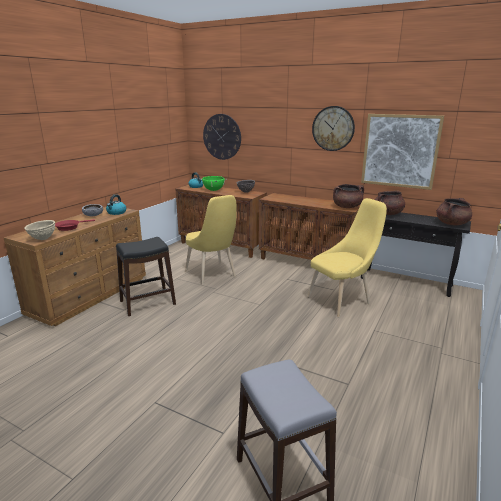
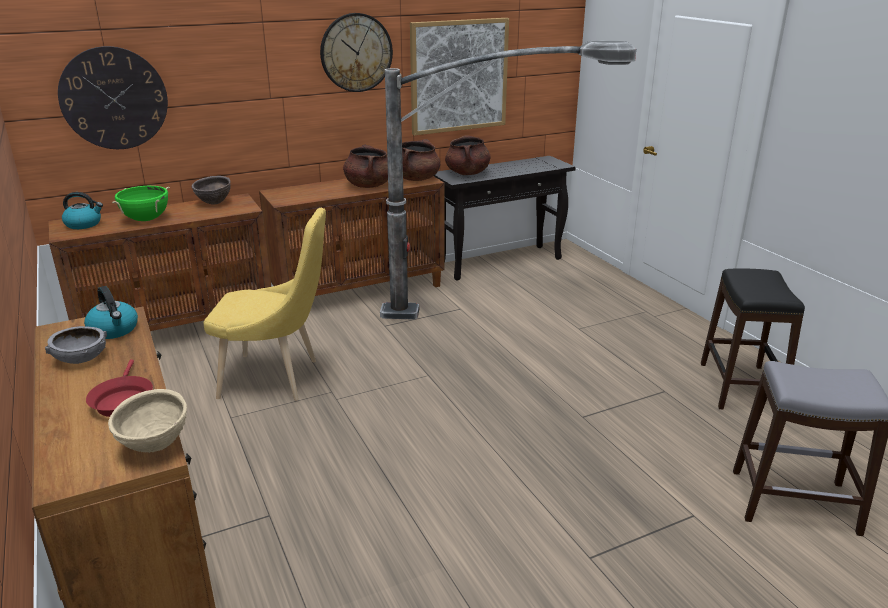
camera: 55 degrees left, 5 degrees up
(147, 302) = (279, 478): black stool -> black stool (739, 387)
(342, 300) = (492, 315): yellow chair -> floor lamp
(452, 224) = (546, 164): brown cooking pot -> brown cooking pot (368, 185)

